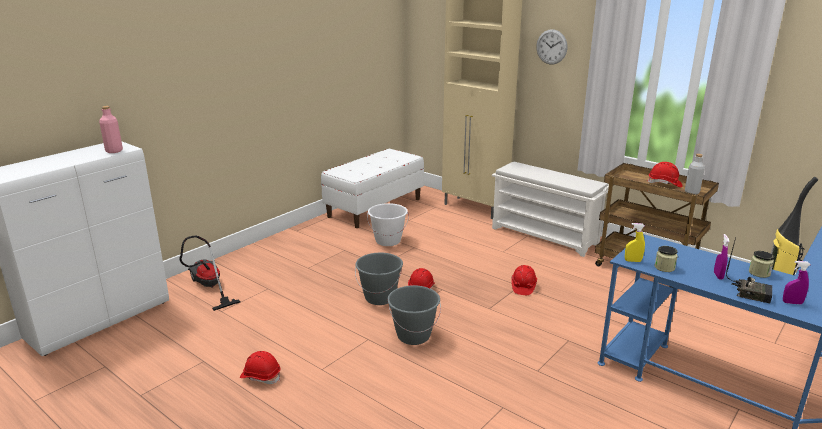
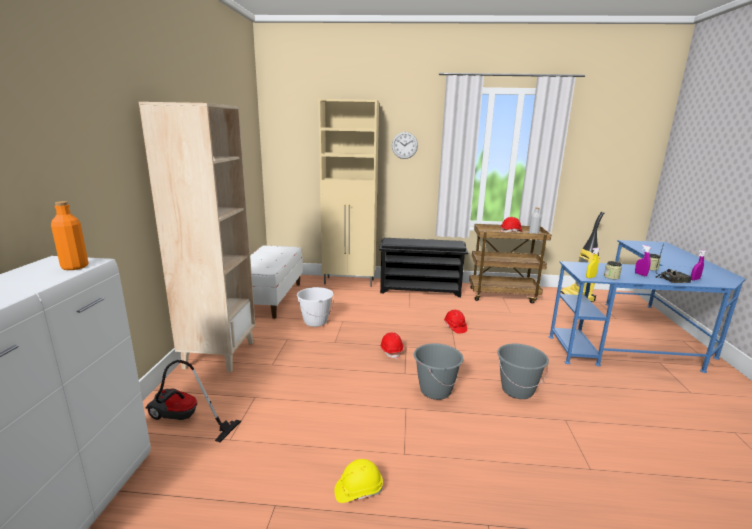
camera: 35 degrees left, 5 degrees down
(114, 151) = (75, 267): pink bottle -> orange bottle
(261, 376) = (358, 490): red hard hat -> yellow hard hat
(279, 247) = (219, 354): none -> beige bookcase
(380, 297) = (369, 369): grey bucket -> grey bucket (517, 390)
(545, 236) = (421, 290): white shoe rack -> black shoe rack

